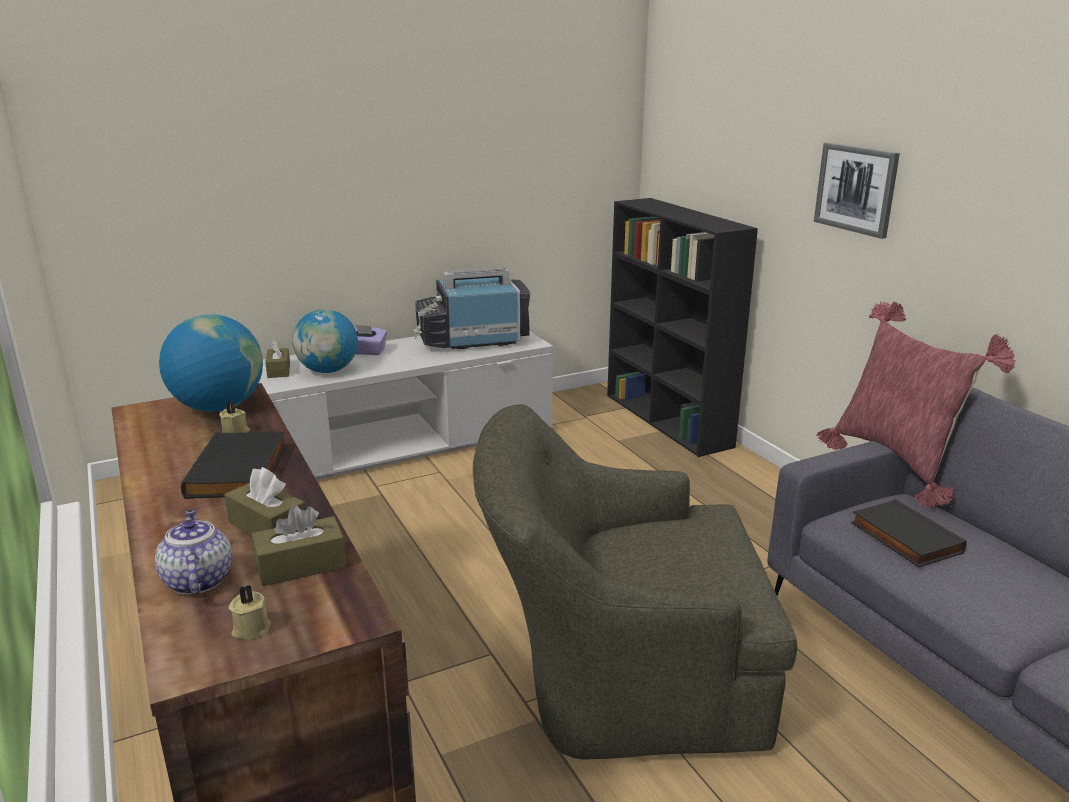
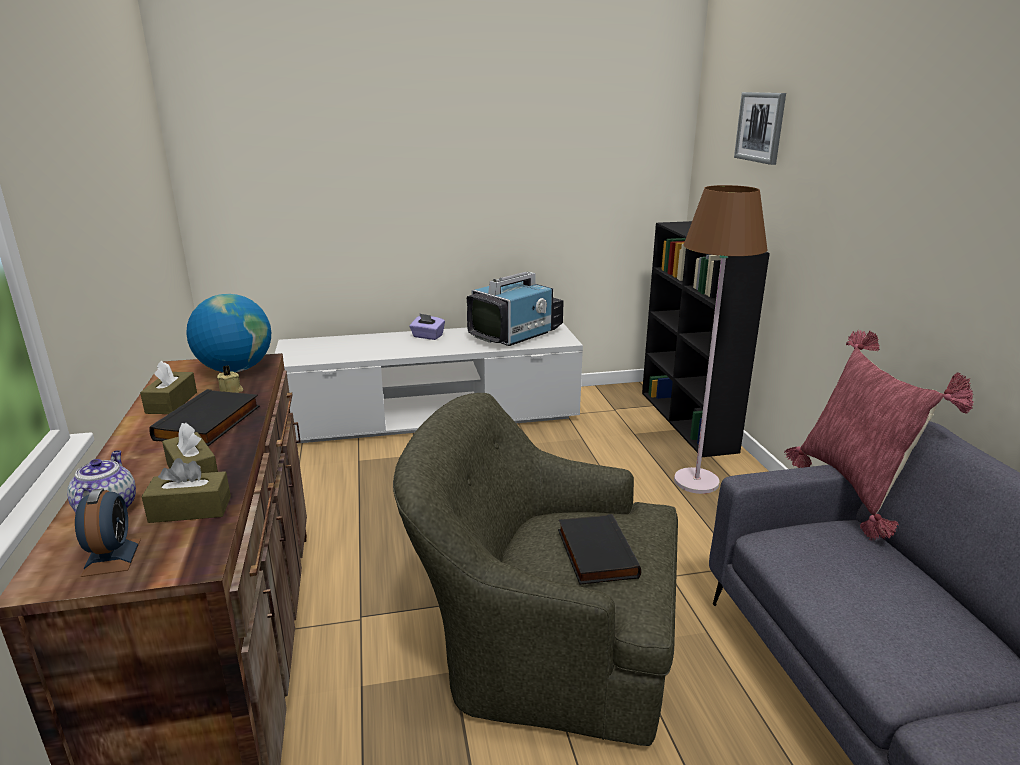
camera: 15 degrees right, 0 degrees up
(251, 628) = (112, 557): beige candle -> alarm clock
(279, 370) = (352, 345): brown tissue box -> brown tissue box (171, 403)
(328, 371) = (389, 349): globe -> none
(471, 340) = (516, 334): television -> television turned 135 degrees clockwise
(704, 483) = (696, 481): none -> brown floor lamp
(856, 189) = (854, 219): picture -> picture (760, 127)
(903, 538) = (828, 565): black book -> black book (594, 553)

